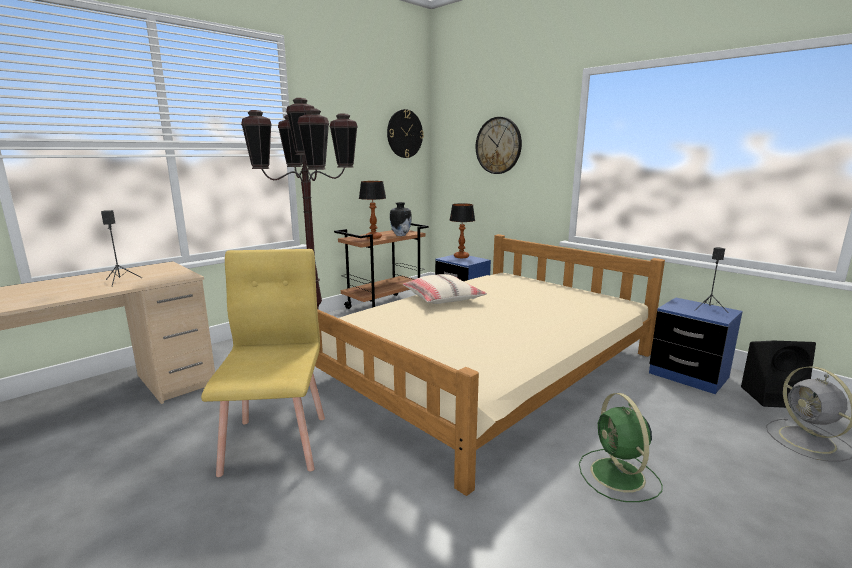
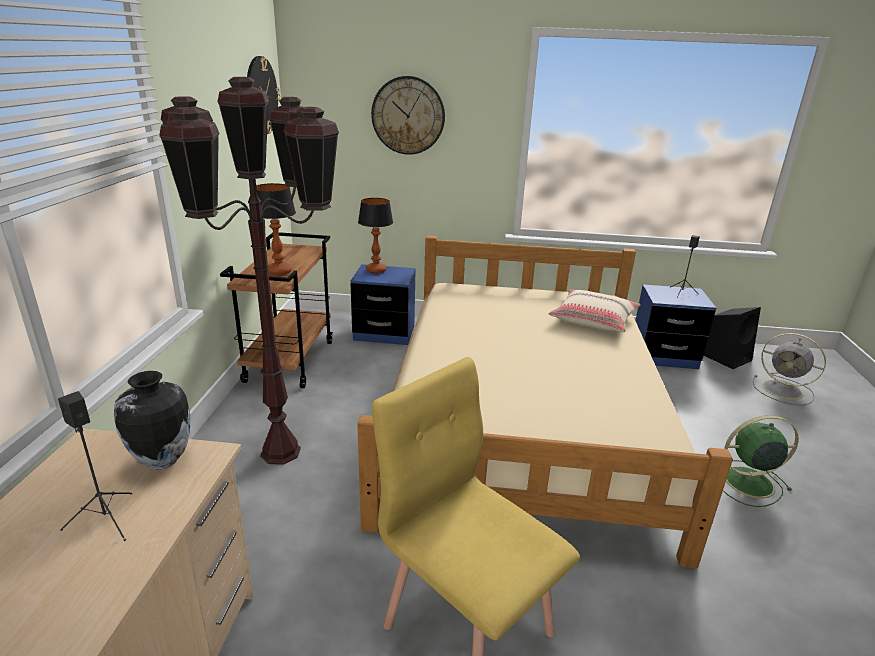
camera: 40 degrees left, 10 degrees up
(400, 235) = (305, 258): vase -> vase (162, 461)
(443, 298) = (458, 346): beige pillow -> beige pillow (593, 320)
(618, 476) = (746, 482): green fan -> green fan turned 135 degrees clockwise

